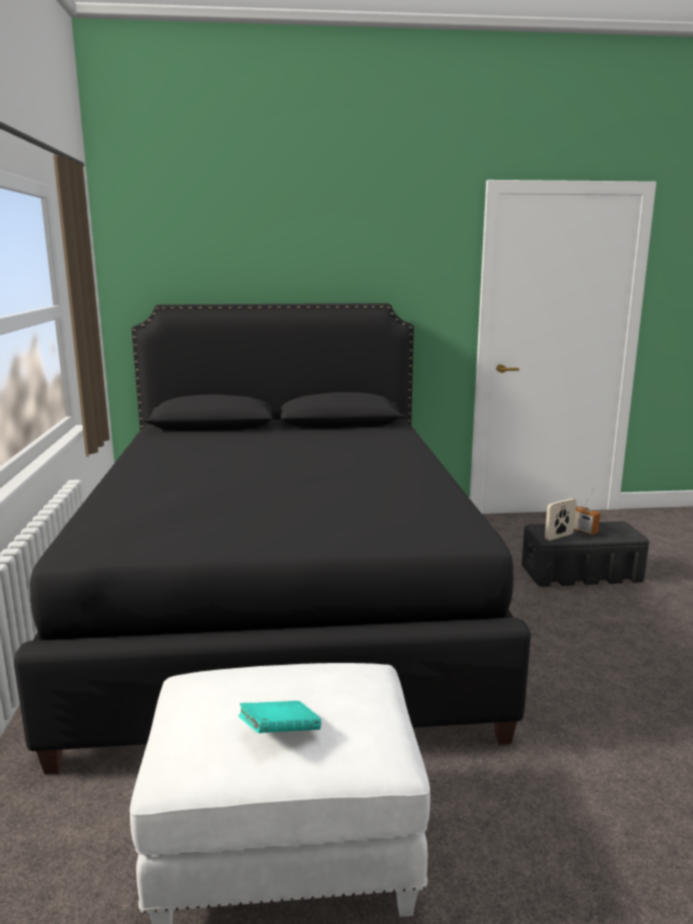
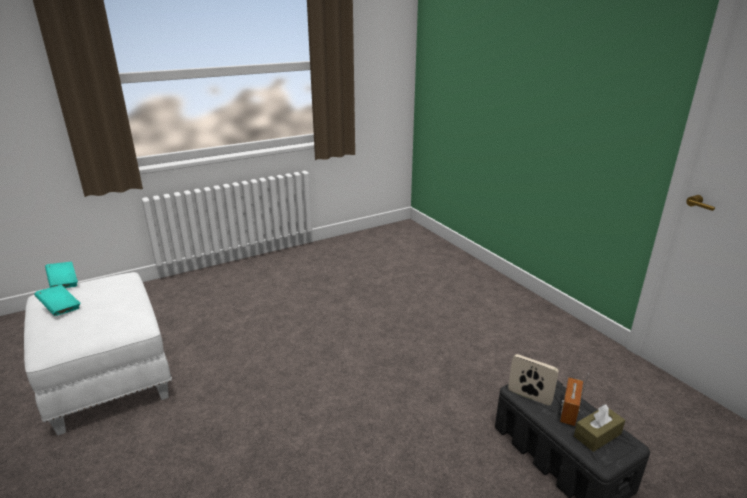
camera: 65 degrees right, 10 degrees up
(165, 737) = (64, 283): none -> turquoise book
(281, 605) = (350, 302): black bed -> none
(608, 529) = (597, 435): none -> brown tissue box

